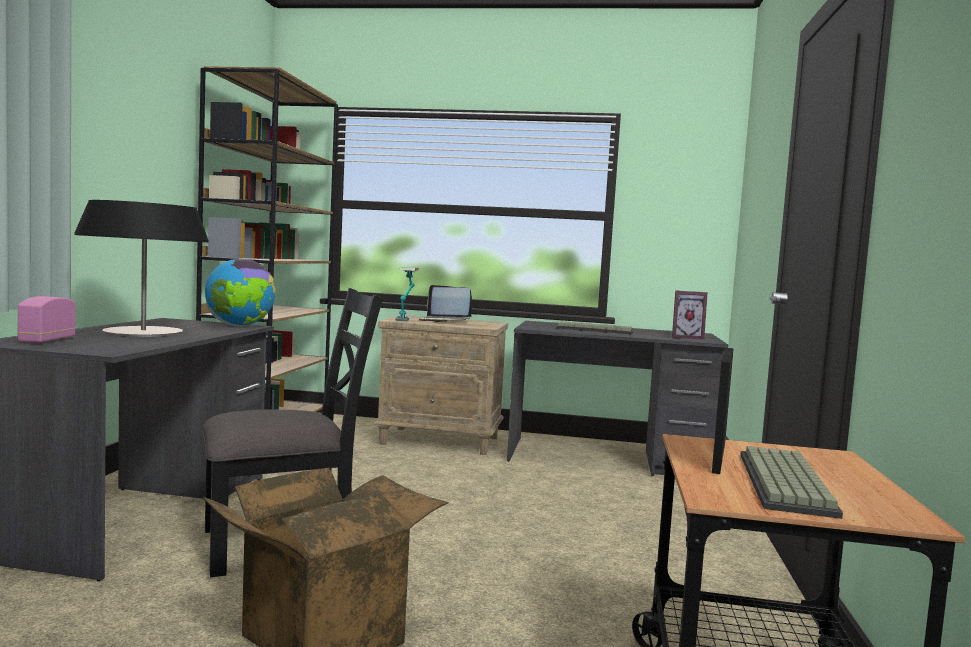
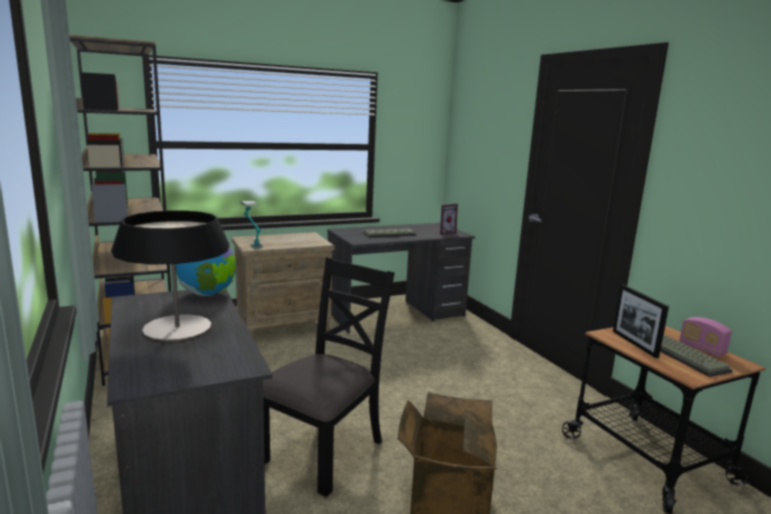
camera: 35 degrees left, 10 degrees up
(47, 340) = (157, 368): radio -> radio (702, 349)
(444, 320) = (279, 240): laptop -> none

